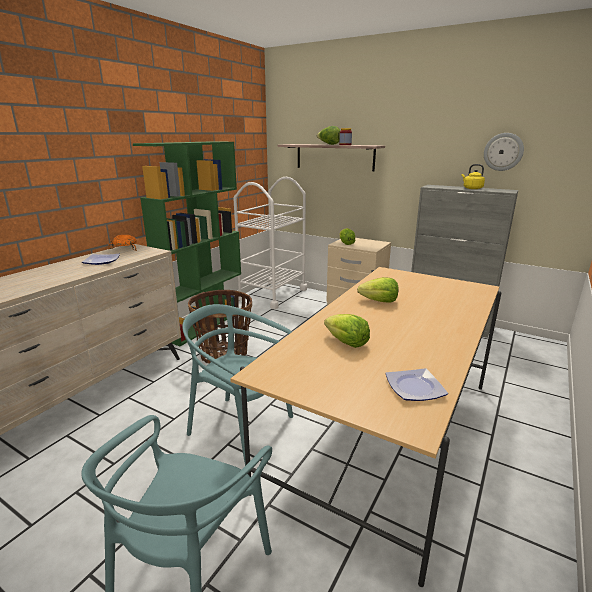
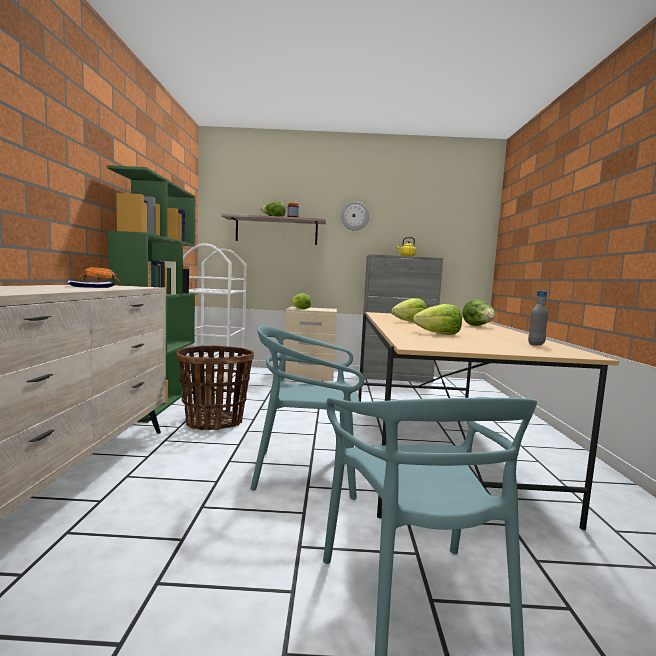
camera: 30 degrees left, 15 degrees down
(414, 388) = (536, 344): plate -> grey bottle
(447, 321) = (478, 326): none -> lettuce
(503, 152) = (422, 230): wall clock -> wall clock (355, 216)

